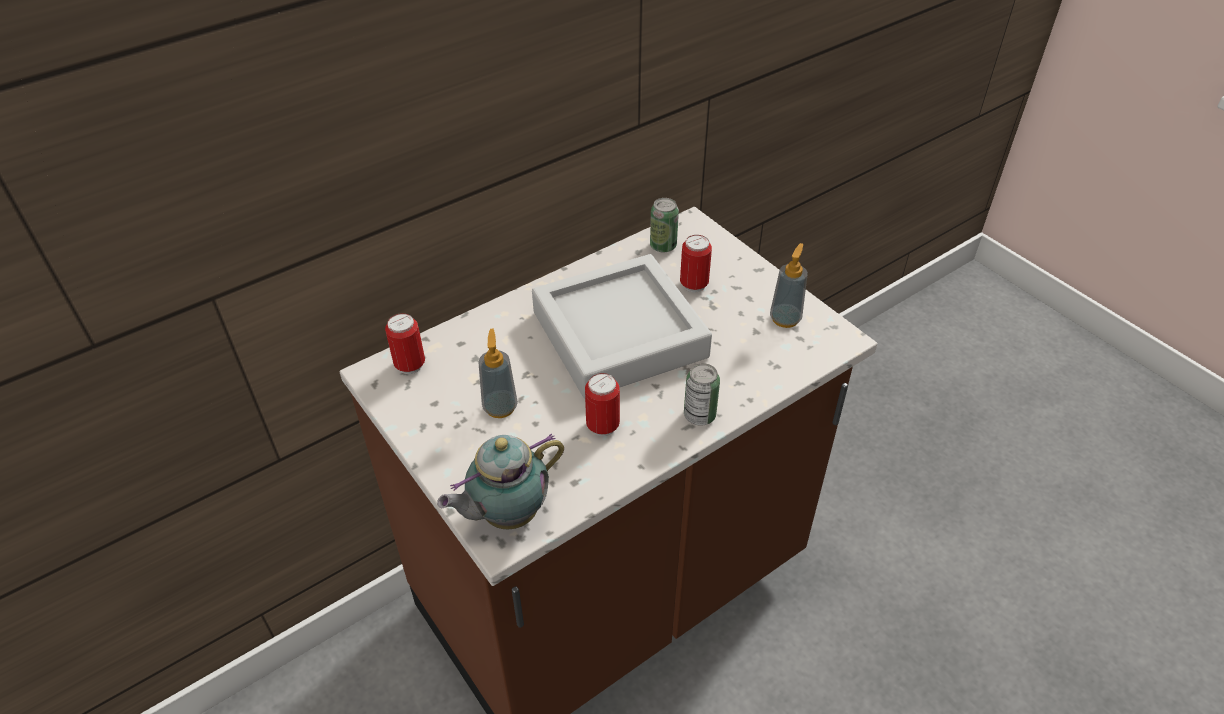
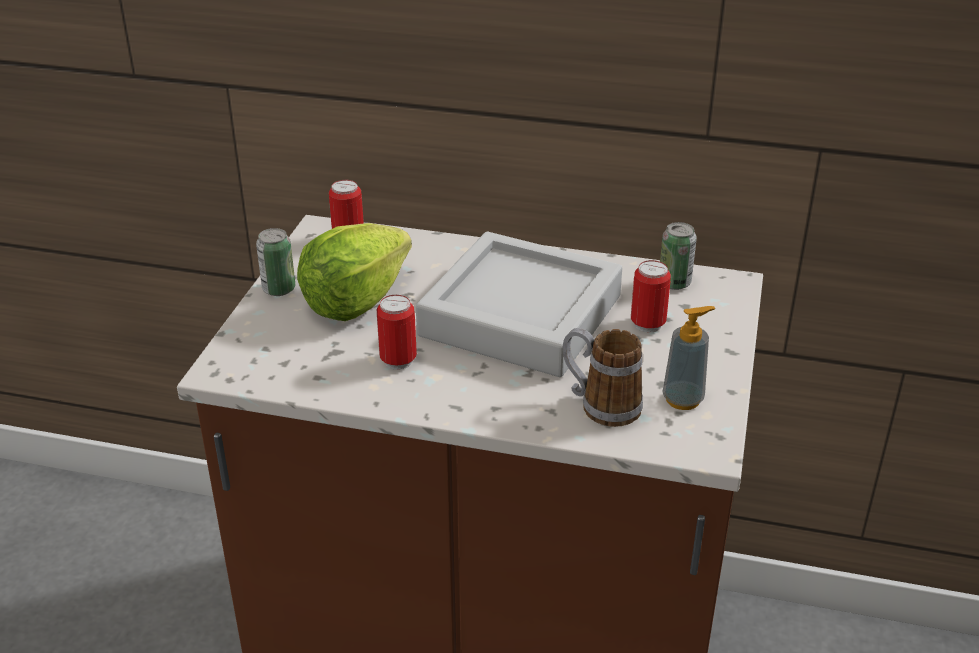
camera: 50 degrees right, 10 degrees down
(500, 407) = (355, 300): soap dispenser -> lettuce
(506, 515) = (245, 361): teapot -> none
(699, 415) = (478, 407): can -> can (279, 289)
(755, 357) = (600, 405): none -> mug

